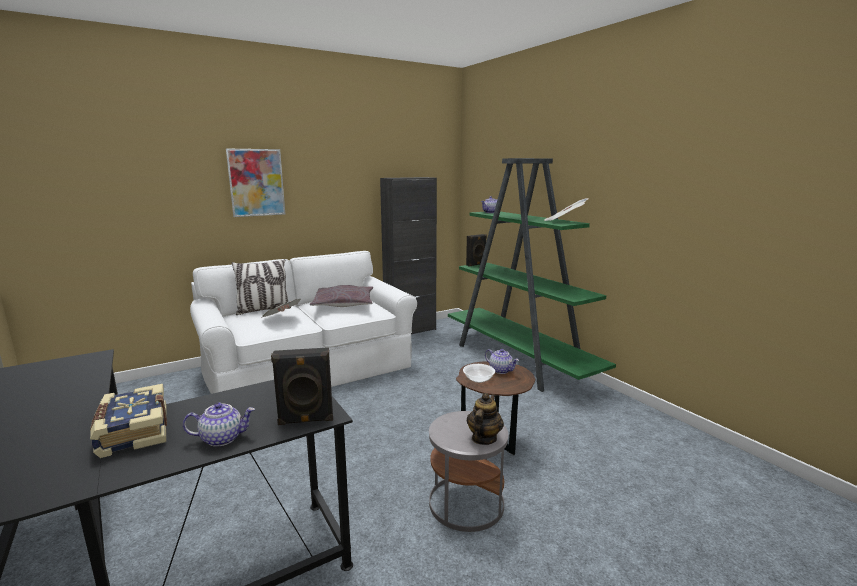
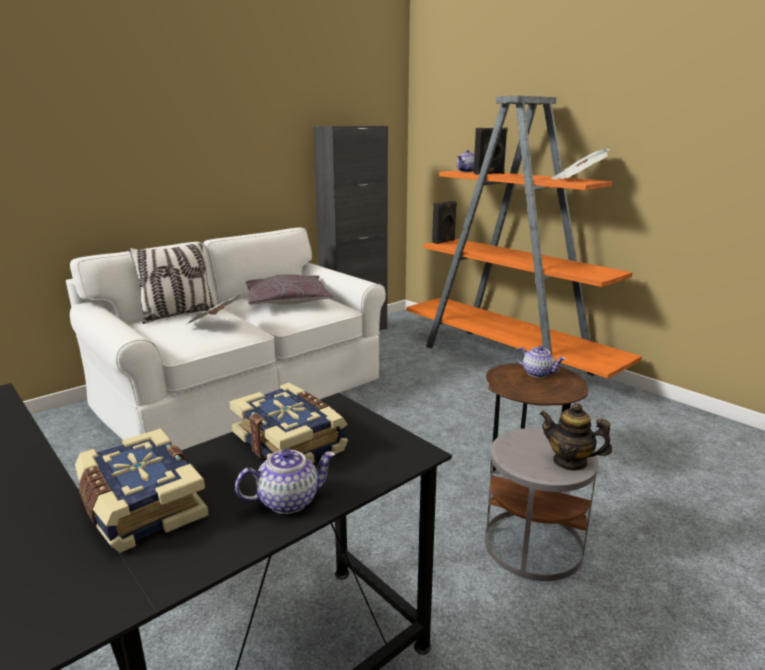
camera: 10 degrees left, 5 degrees up
(253, 401) = (291, 441): none -> book
(256, 182) = (149, 131): picture -> none
(306, 420) = (389, 462): black speaker -> black speaker (489, 173)
(478, 379) = (518, 387): bowl -> none
(483, 438) = (570, 462): teapot -> teapot turned 75 degrees counterclockwise
(519, 361) = (508, 361): green bookcase -> orange bookcase

